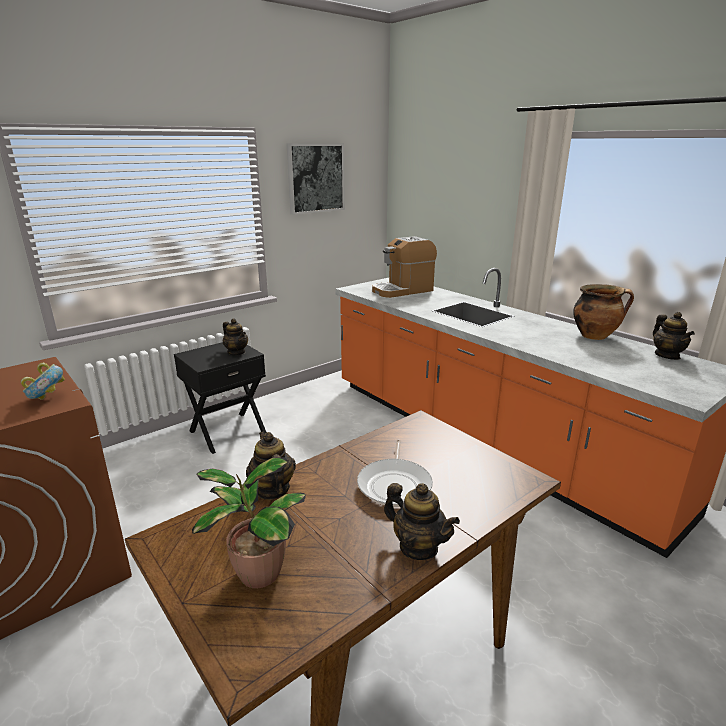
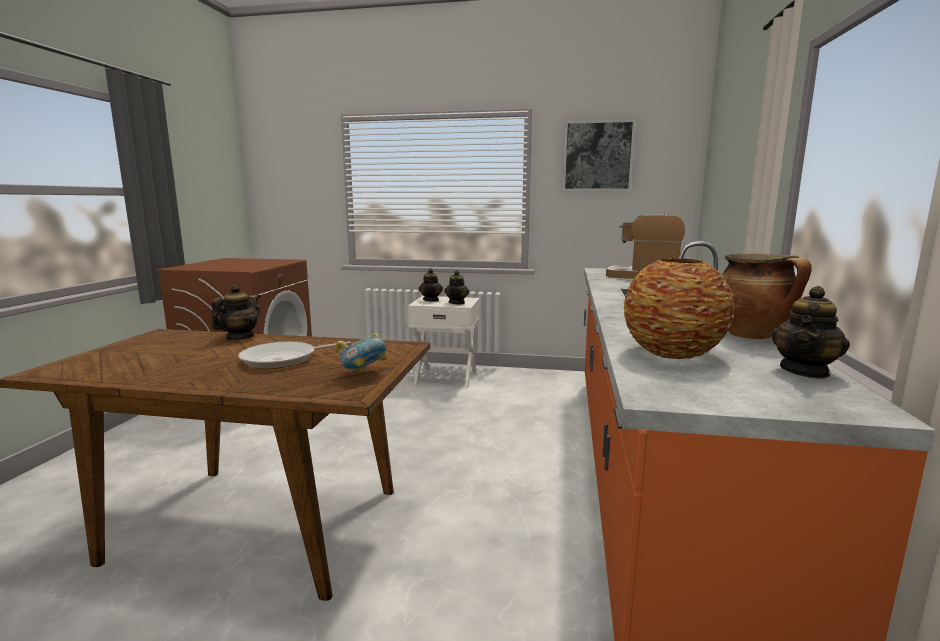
camera: 50 degrees right, 10 degrees down
(47, 398) = (248, 267): bowl -> bowl (364, 374)
(227, 431) = (446, 377): black nightstand -> white nightstand
(256, 573) = (136, 355): potted plant -> none
(418, 547) = (196, 381): teapot -> teapot (431, 300)
(616, 365) = (673, 353): none -> vase

